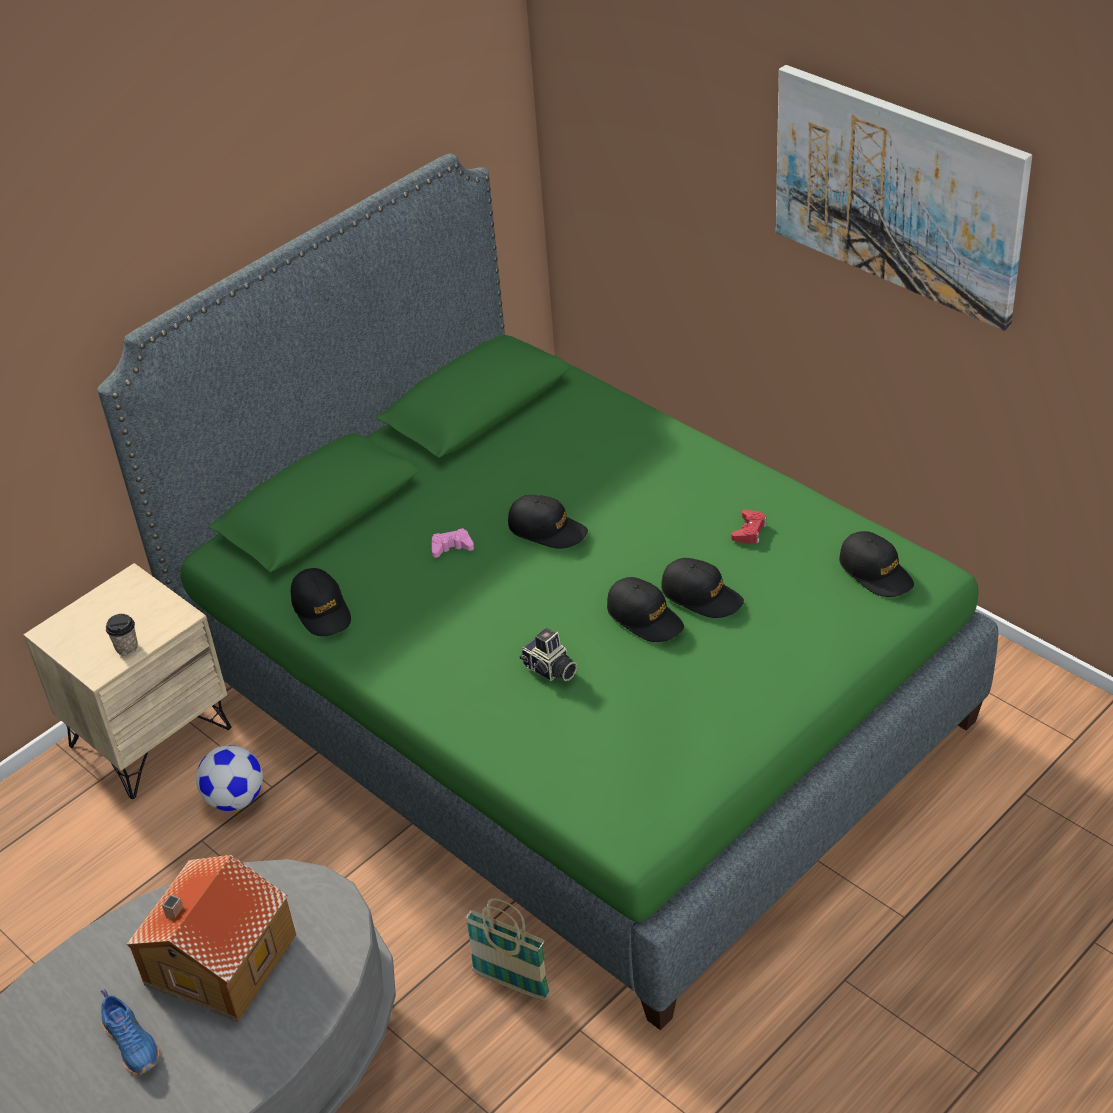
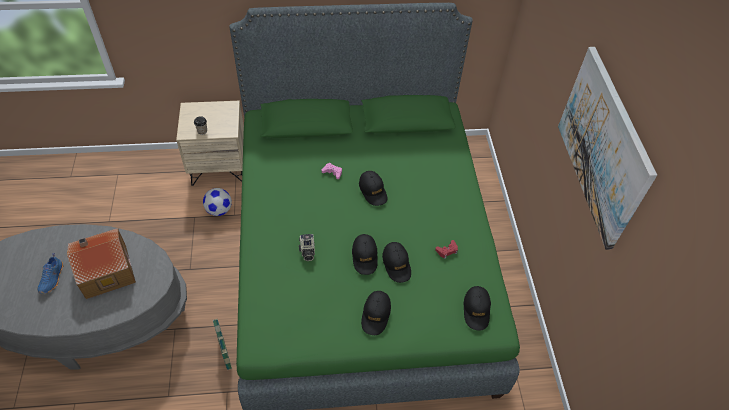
camera: 35 degrees right, 10 degrees up
(322, 610) = (263, 164): black cap -> black cap (376, 315)

